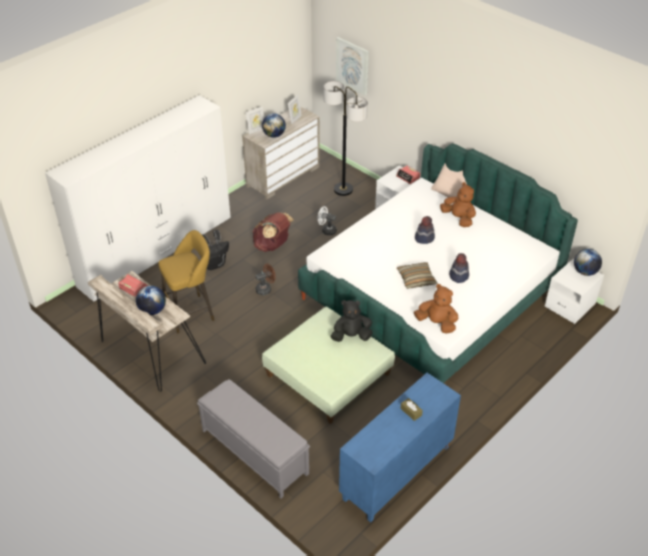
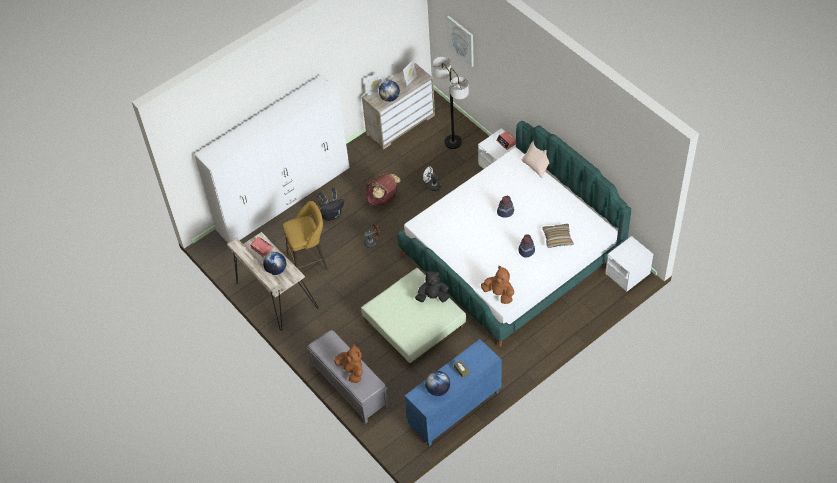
camera: 10 degrees right, 10 degrees up
(416, 279) = (490, 252): pillow -> pillow (557, 238)
(458, 218) = (538, 193): brown plush toy -> brown plush toy (352, 371)
(585, 272) = (637, 250): globe -> globe (438, 389)

